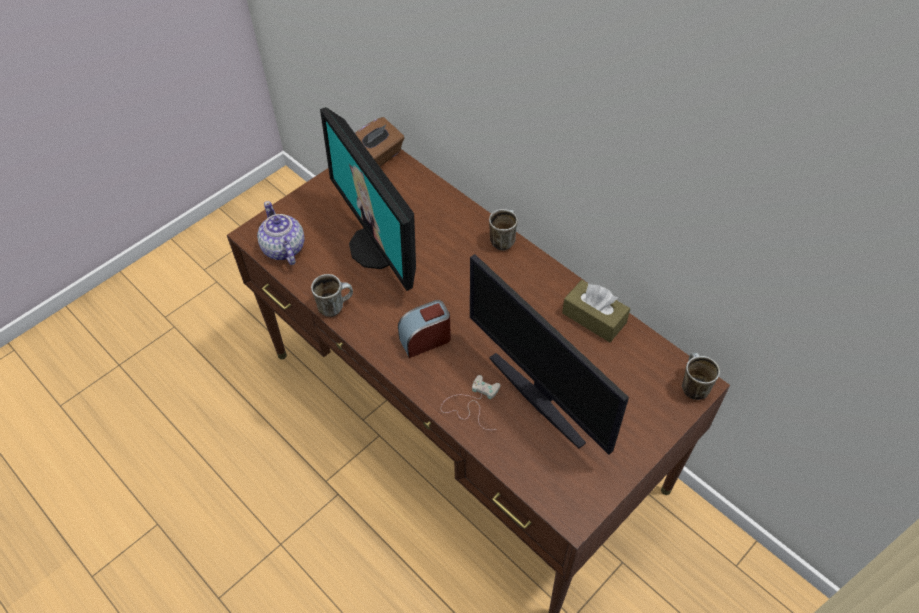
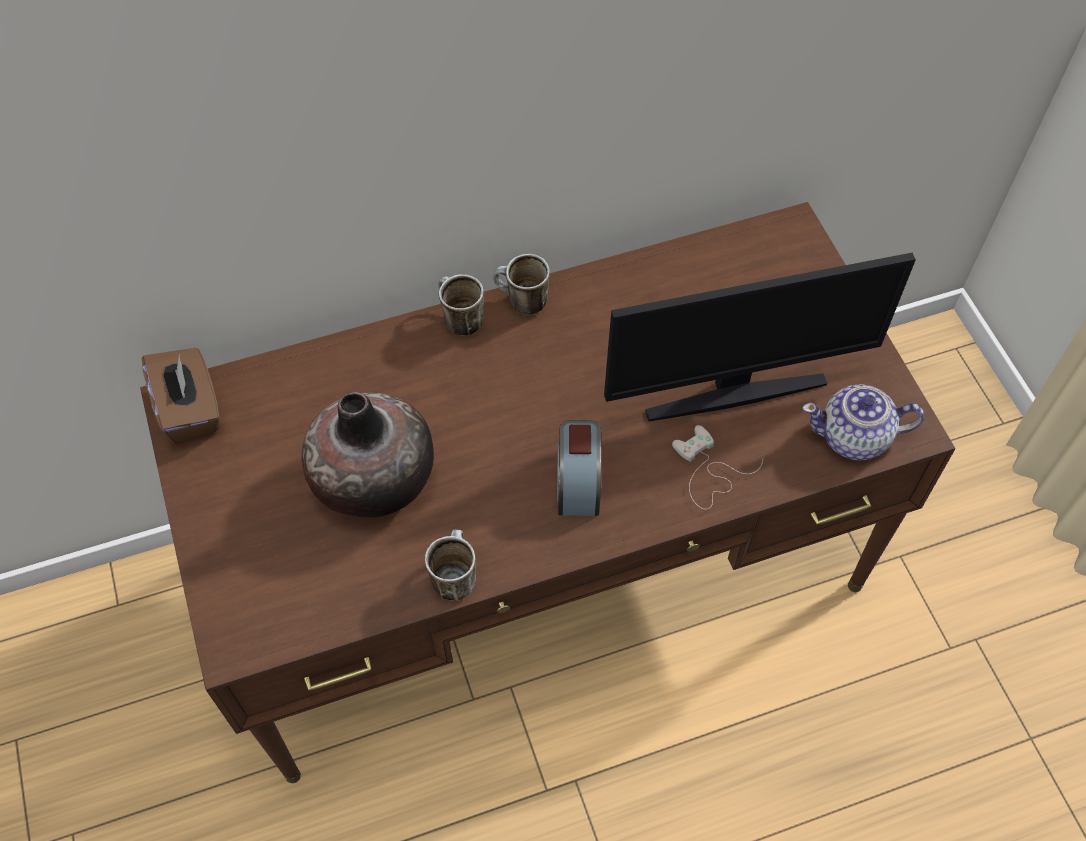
camera: 65 degrees left, 5 degrees up
(283, 249) = (294, 610): teapot -> teapot (854, 437)
(377, 247) = (374, 479): monitor -> vase
(594, 318) = (646, 282): brown tissue box -> none
(691, 386) = (792, 236): mug -> mug (521, 303)

